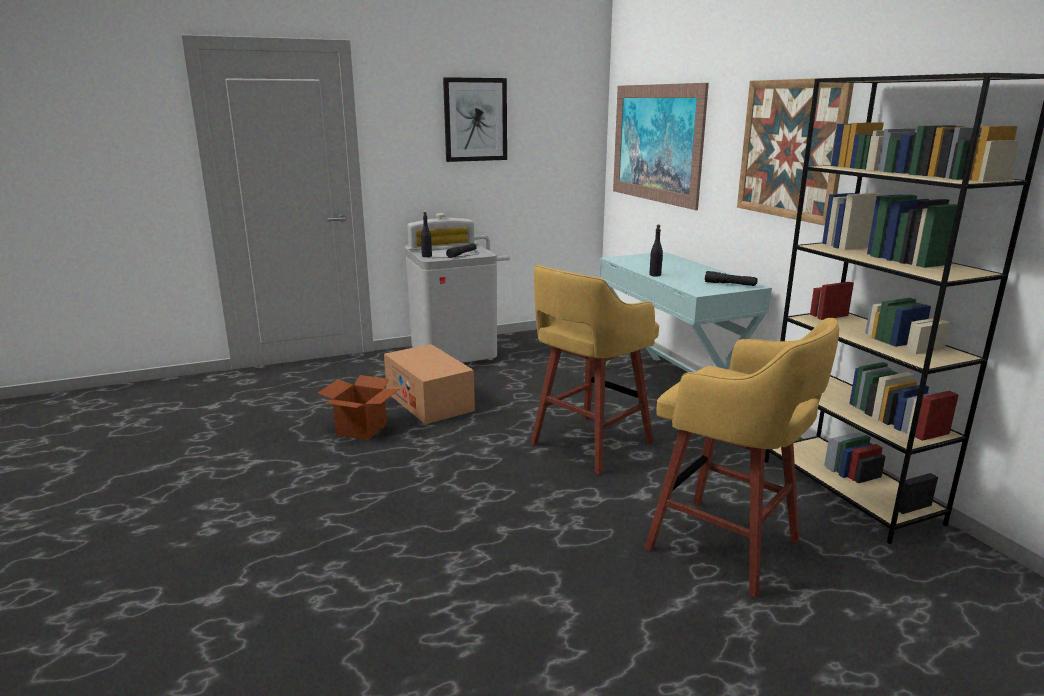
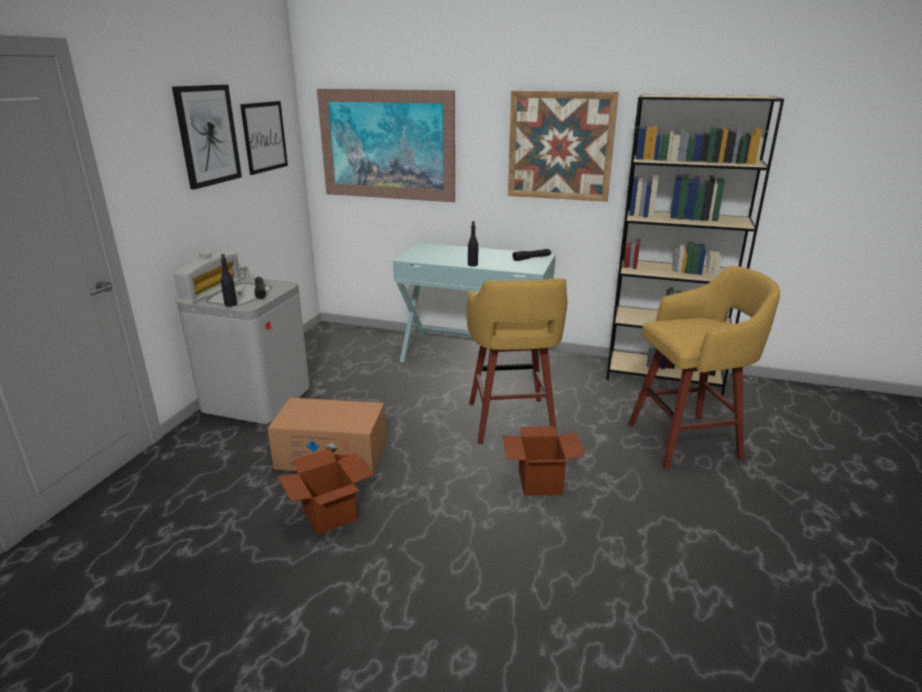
camera: 50 degrees left, 5 degrees up
(516, 490) = (540, 482): none -> cardboard box
(549, 128) = (264, 137): none -> picture

